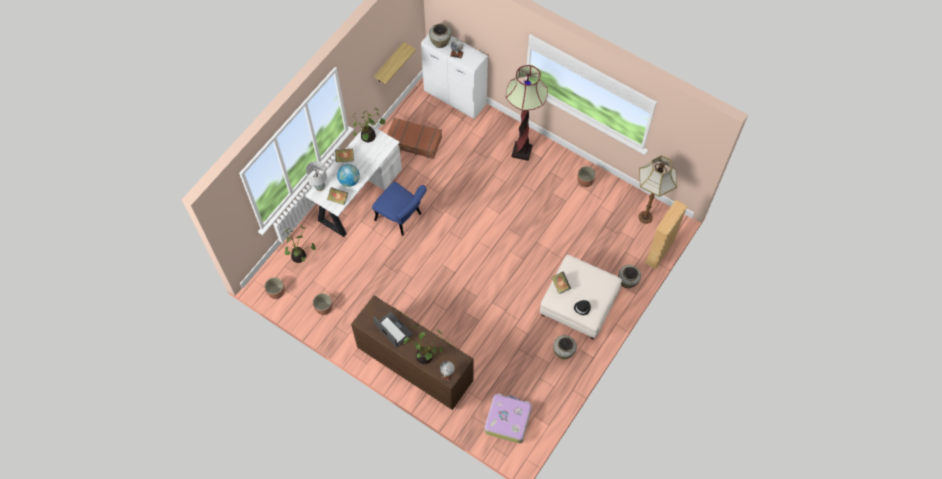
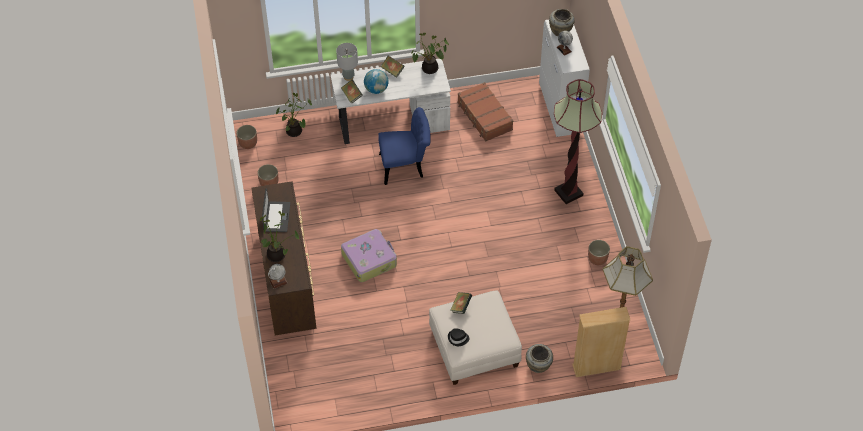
camera: 45 degrees right, 10 degrees down
(389, 64) = (500, 19): shelf -> none
(401, 218) = (406, 166): blue chair -> blue chair turned 90 degrees counterclockwise
(507, 420) = (310, 382): suitcase -> suitcase (369, 259)
(564, 352) = (417, 373): beige vase -> none

